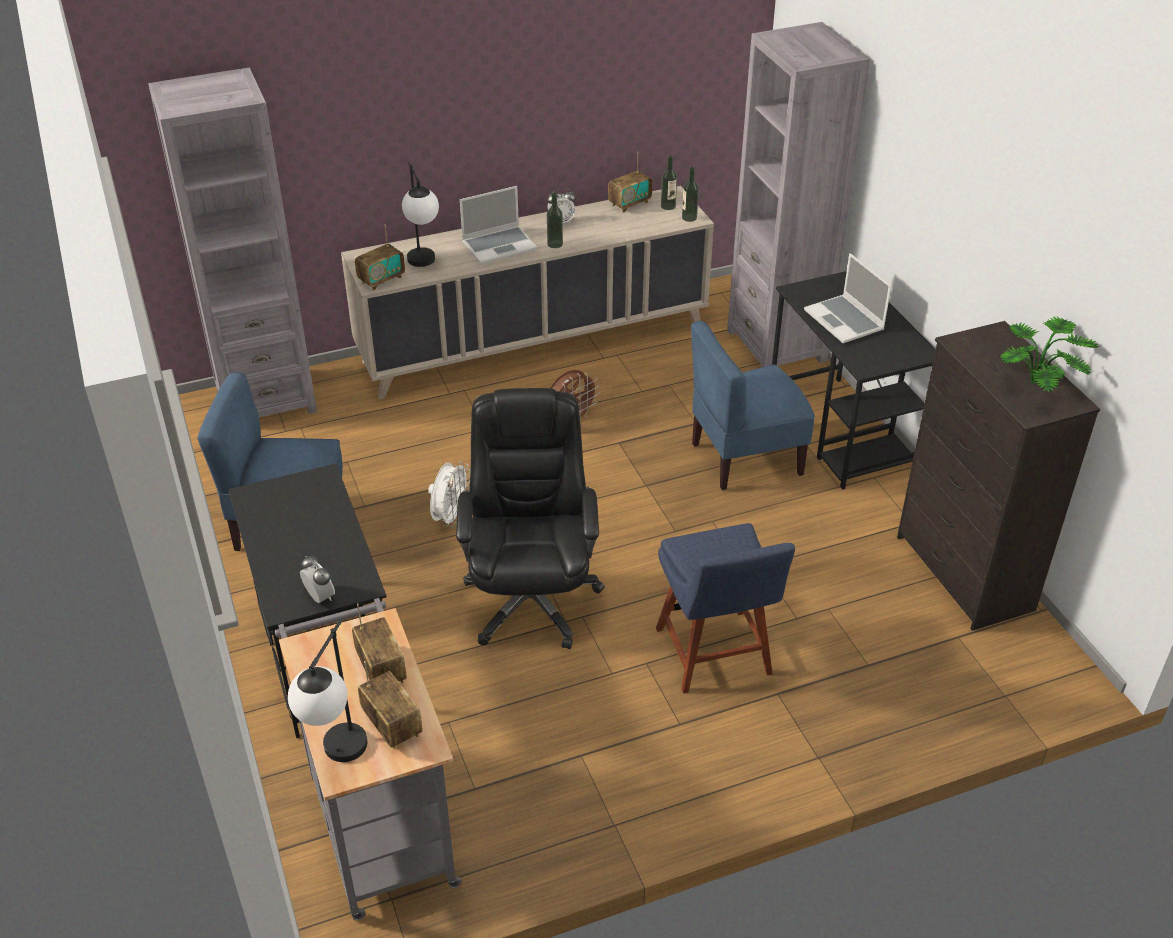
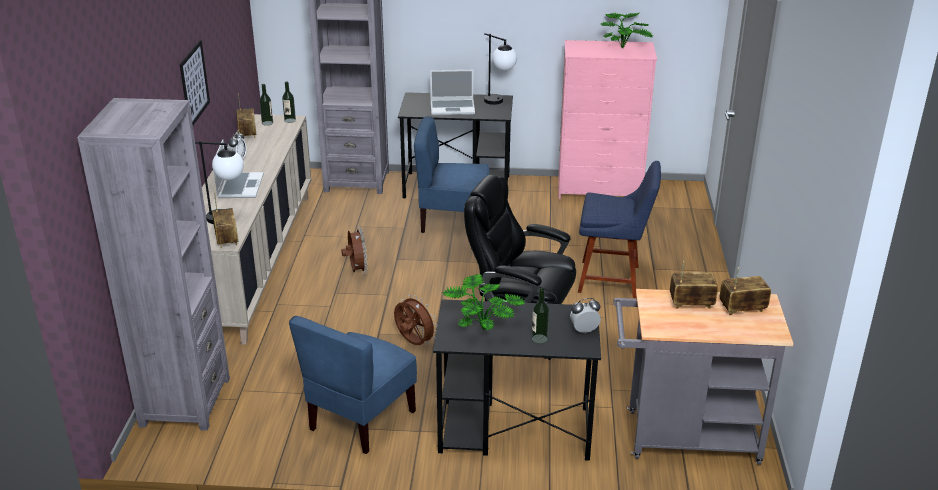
camera: 65 degrees left, 10 degrees down
(292, 511) = (483, 326): none -> potted plant
(338, 759) = (763, 332): table lamp -> table lamp (499, 103)
(450, 517) = (414, 343): white fan -> brown fan
(511, 108) = (194, 84): none -> picture
(555, 244) = (263, 167): bottle -> bottle (539, 339)
(745, 458) = (453, 222): blue chair -> blue chair turned 90 degrees clockwise
(963, 574) = (600, 191): black dresser -> pink dresser

